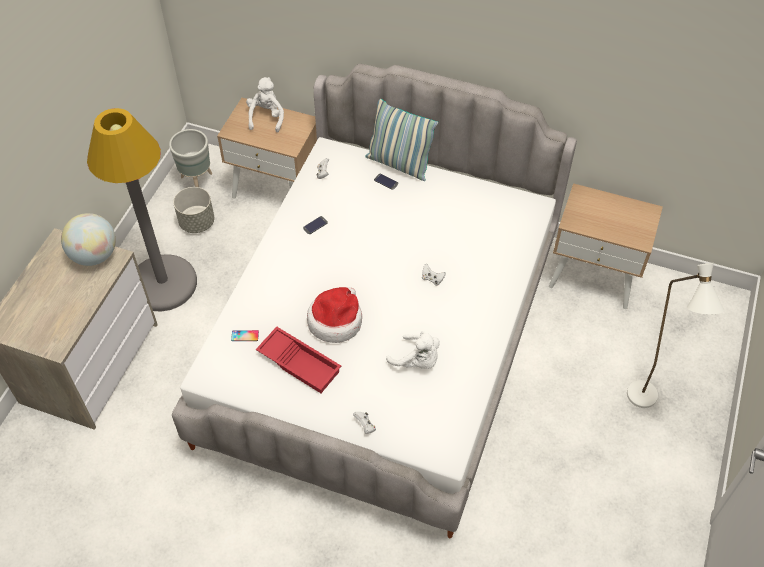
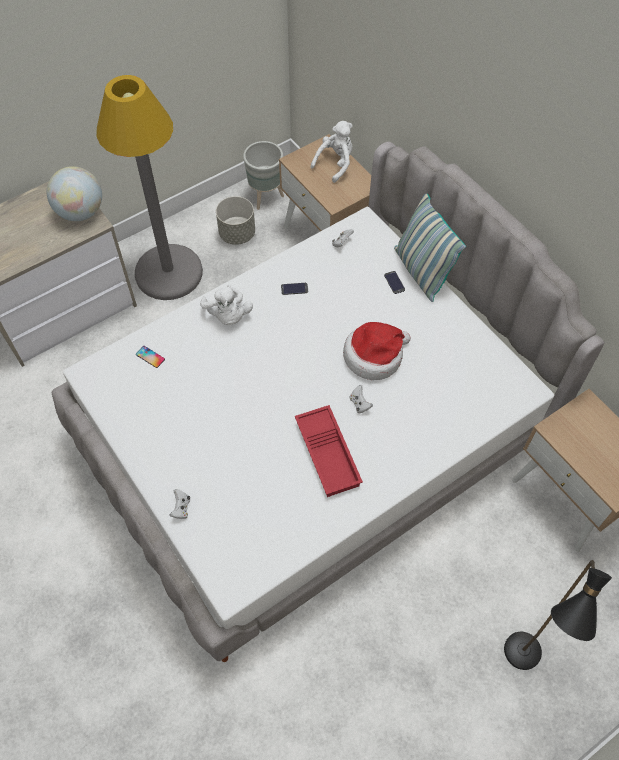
camera: 35 degrees right, 5 degrees up
(300, 362) = (175, 411): red tray -> red tray (329, 454)
(335, 320) = (238, 390): hat -> hat (374, 356)
(417, 361) = (279, 476): white plush toy -> white plush toy (228, 316)
(645, 405) = (517, 664): white floor lamp -> black floor lamp

